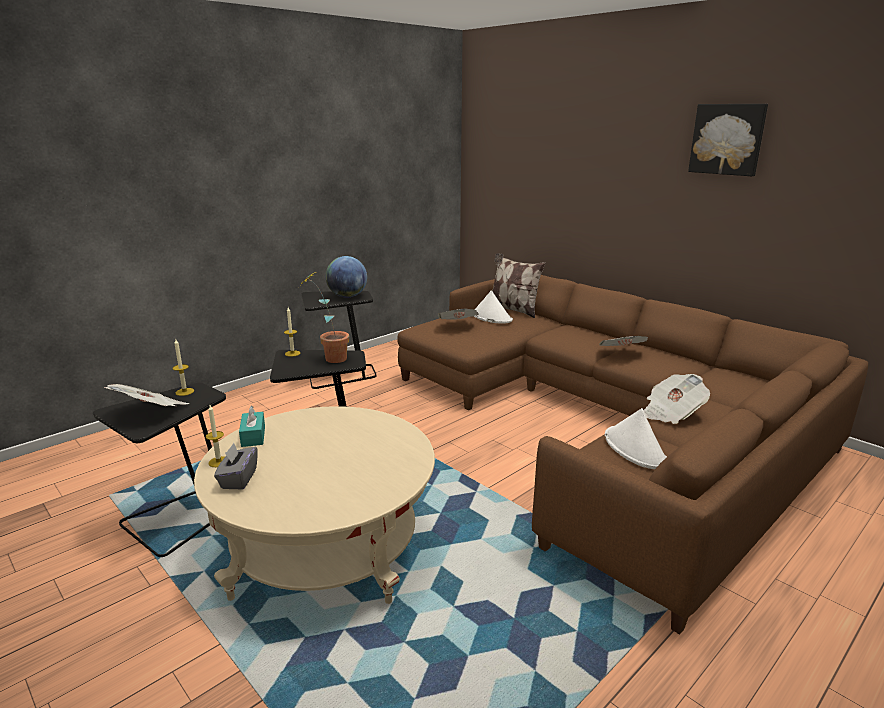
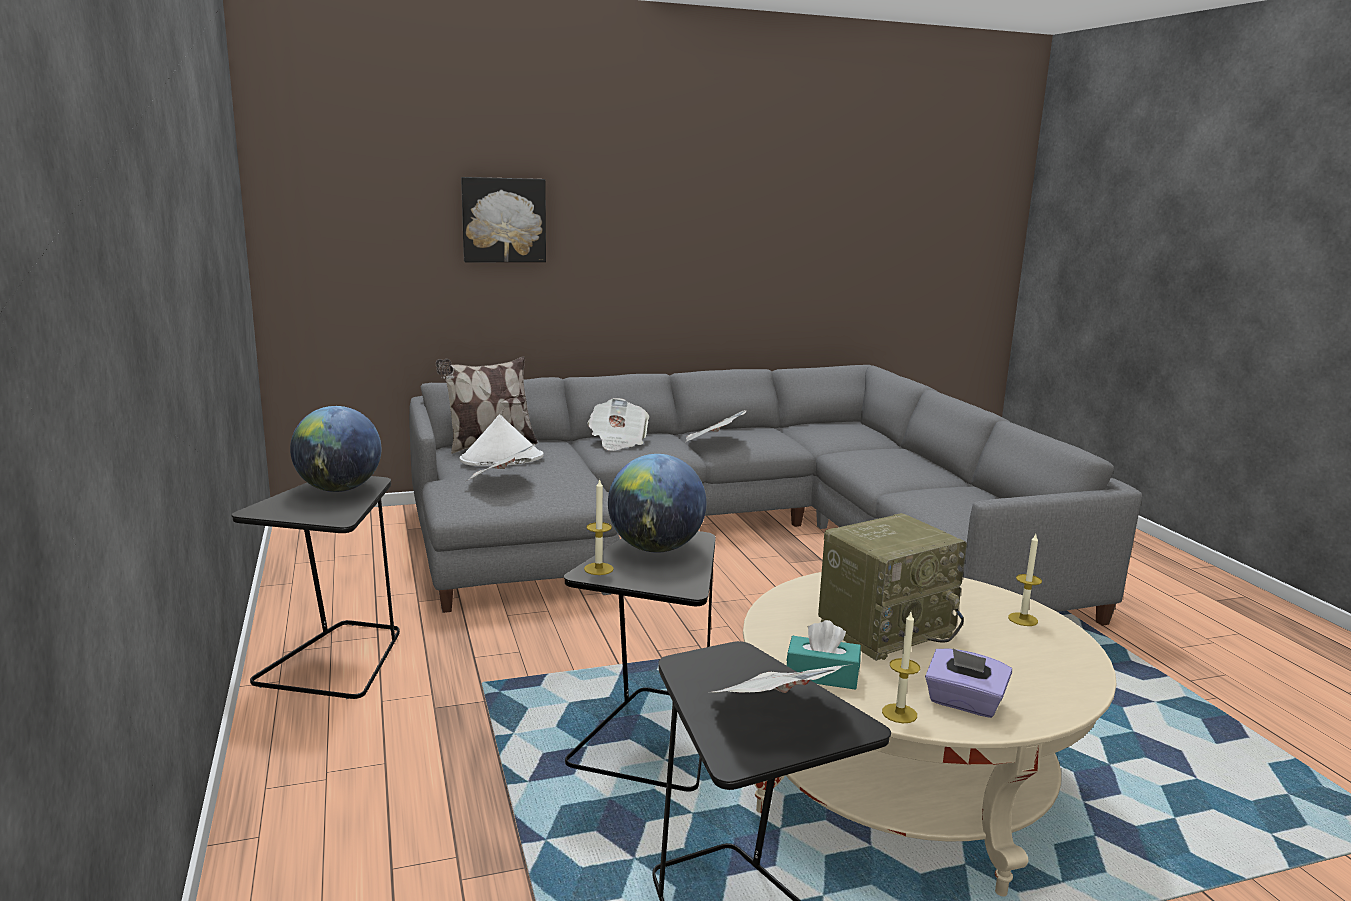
camera: 65 degrees left, 5 degrees down
(184, 392) = (698, 675): candle -> candle (1023, 619)
(238, 479) = (964, 703): grey tissue box -> purple tissue box
(324, 445) = (886, 629): none -> radio
(329, 358) = (655, 548): potted plant -> globe
(607, 425) = (737, 535): brown sofa -> grey sofa
(635, 448) = (951, 499): white hat -> none
(671, 413) = (883, 467): newspaper -> newspaper (618, 441)
(727, 139) = (720, 168): picture -> picture (503, 220)

